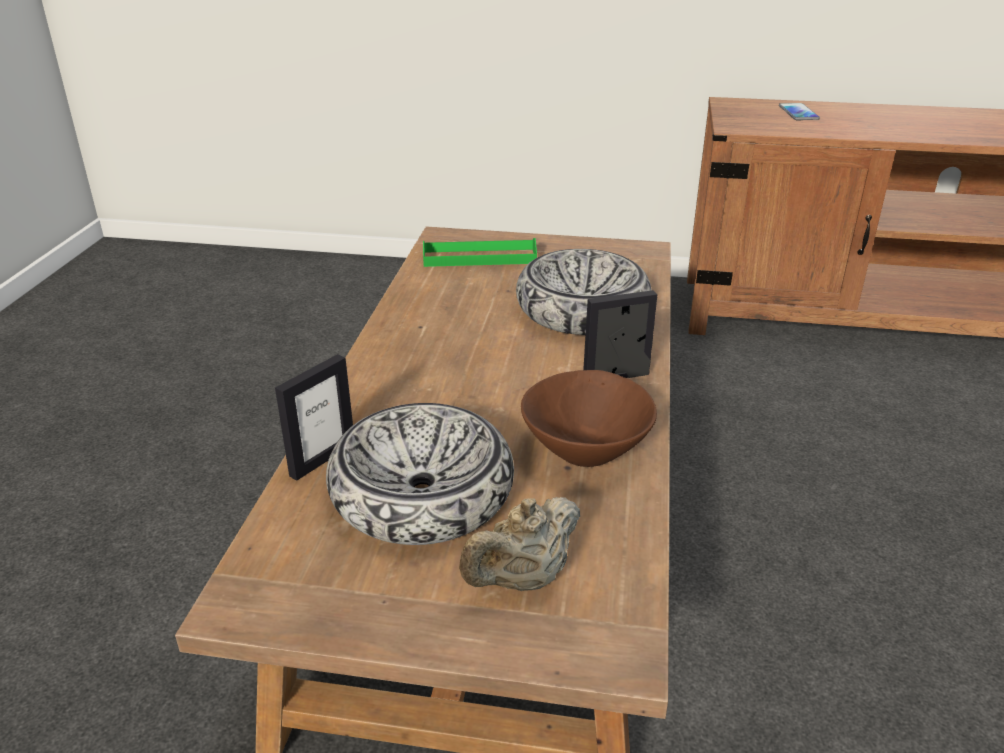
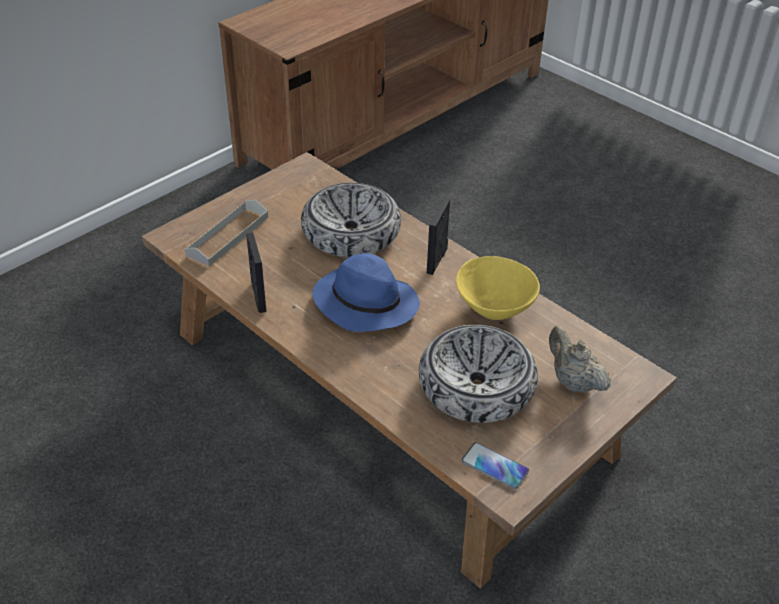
camera: 55 degrees left, 10 degrees up
(322, 459) = (406, 412): picture frame -> picture frame (258, 297)
(477, 361) = (364, 303): none -> blue hat
(479, 257) = (228, 236): green tray -> grey tray
(523, 579) = (573, 382): beige teapot -> beige teapot turned 150 degrees clockwise
(587, 450) = (494, 308): brown bowl -> yellow bowl
(798, 113) = (297, 14): phone -> phone (494, 466)

